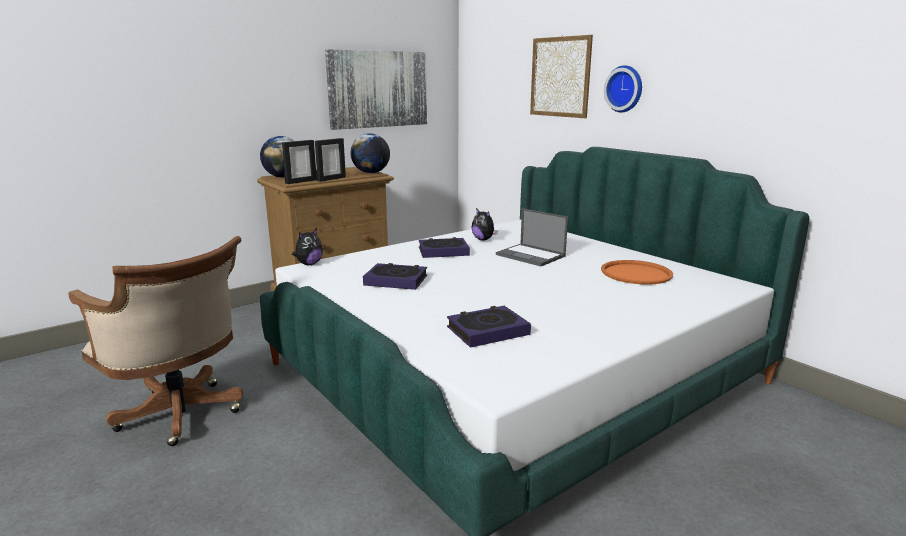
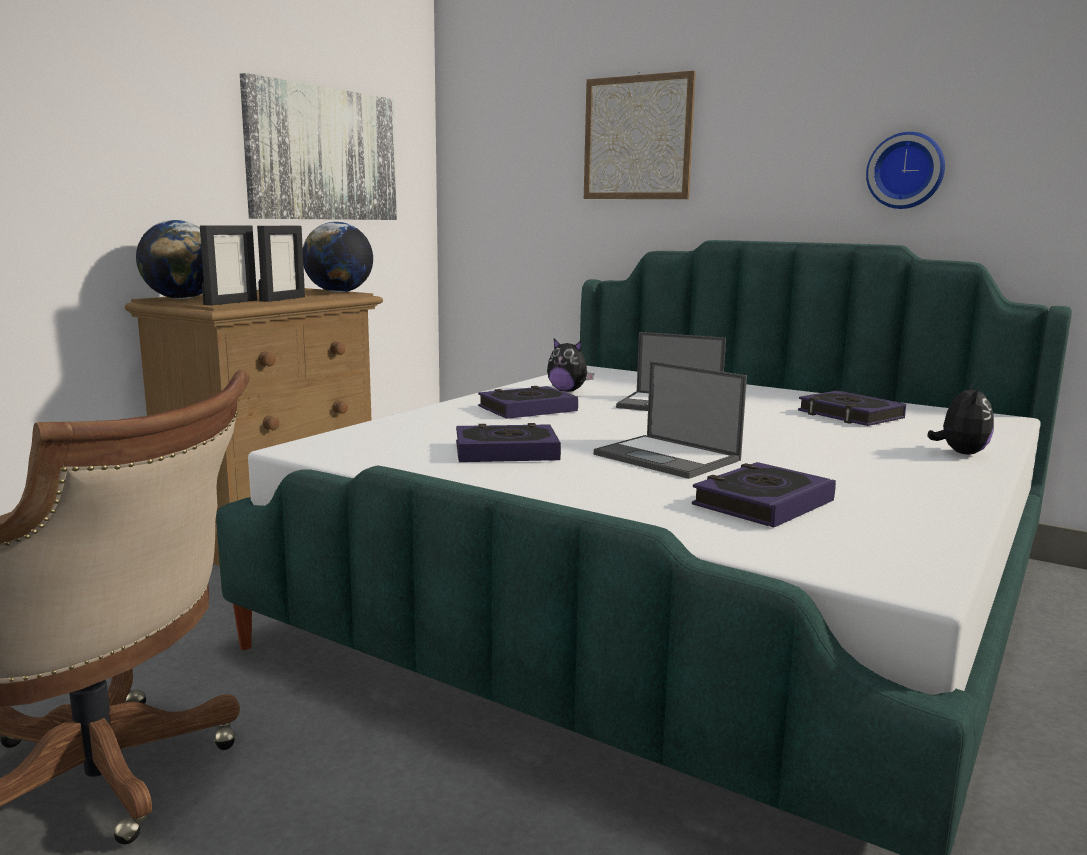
camera: 20 degrees left, 5 degrees down
(309, 264) = (310, 441): plush toy -> plush toy (960, 453)
(478, 294) = (669, 457): none -> laptop
(625, 89) = (756, 151): wall clock -> wall clock (906, 171)
(636, 273) = (850, 415): orange tray -> book

